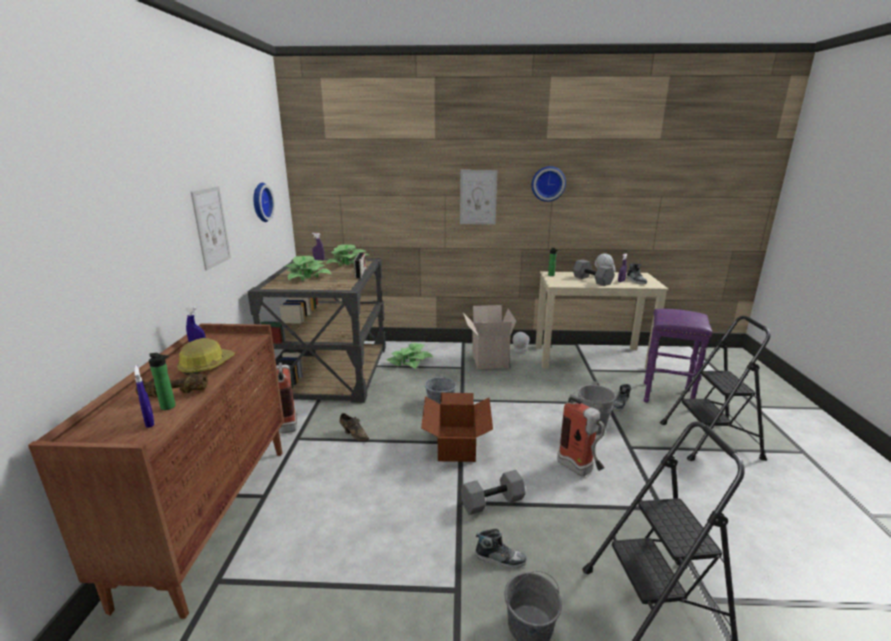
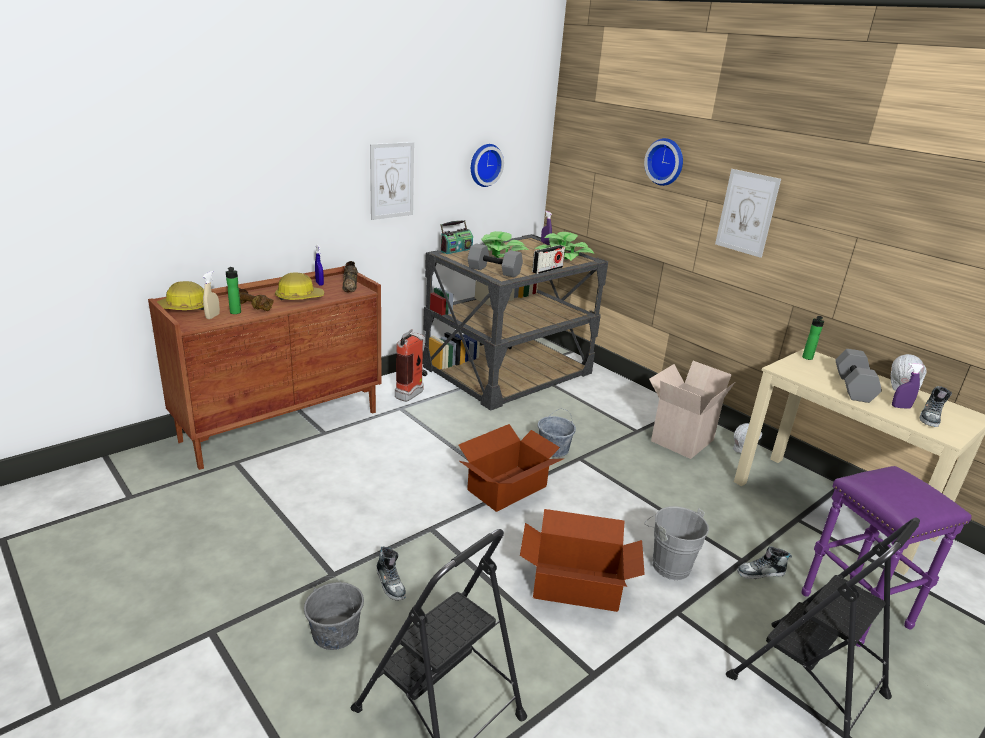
camera: 45 degrees right, 5 degrees up
(89, 433) = (184, 308): none -> hard hat
(150, 422) = (212, 316): blue spray bottle -> beige spray bottle
(267, 282) = (456, 250): none -> radio
(354, 434) = (441, 429): brown shoe -> brown shoe (350, 286)
(409, 362) = (591, 398): potted plant -> none
(492, 503) = (453, 548): grey dumbbell -> grey dumbbell (493, 271)
(548, 183) = (852, 216): wall clock -> wall clock (666, 161)
(580, 470) = (577, 587): fire extinguisher -> cardboard box

